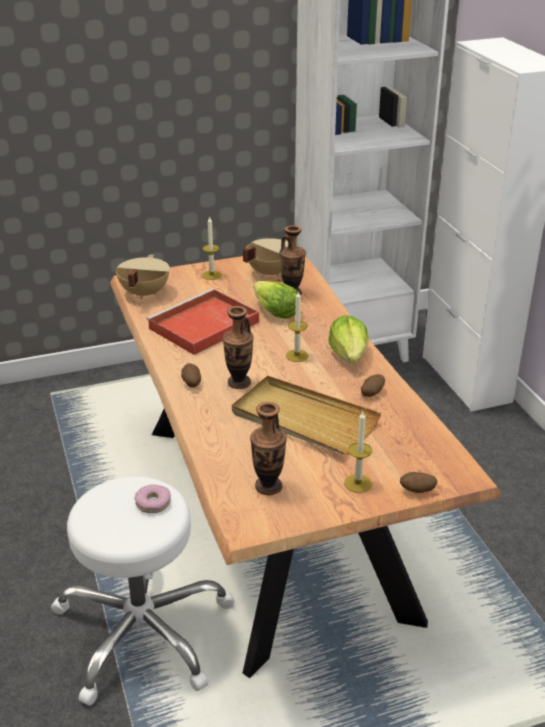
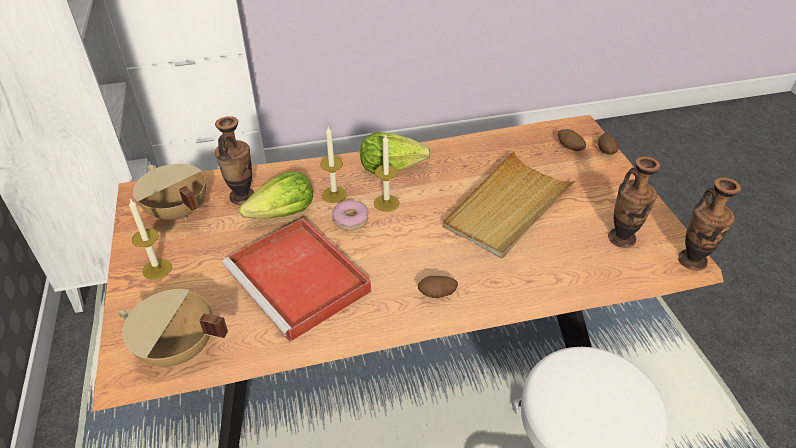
camera: 85 degrees left, 10 degrees up
(153, 503) = (578, 375): donut -> donut (350, 219)
(239, 382) = (438, 252): vase -> vase (692, 261)
(358, 483) = (603, 182): candle -> candle (334, 194)
(371, 393) = (462, 160): potato -> potato (569, 148)

